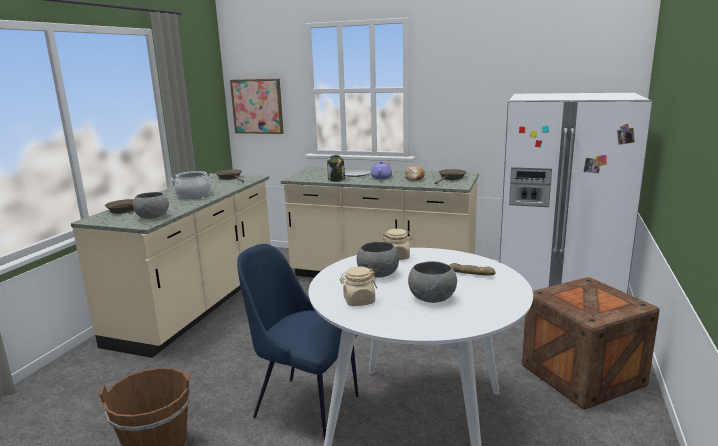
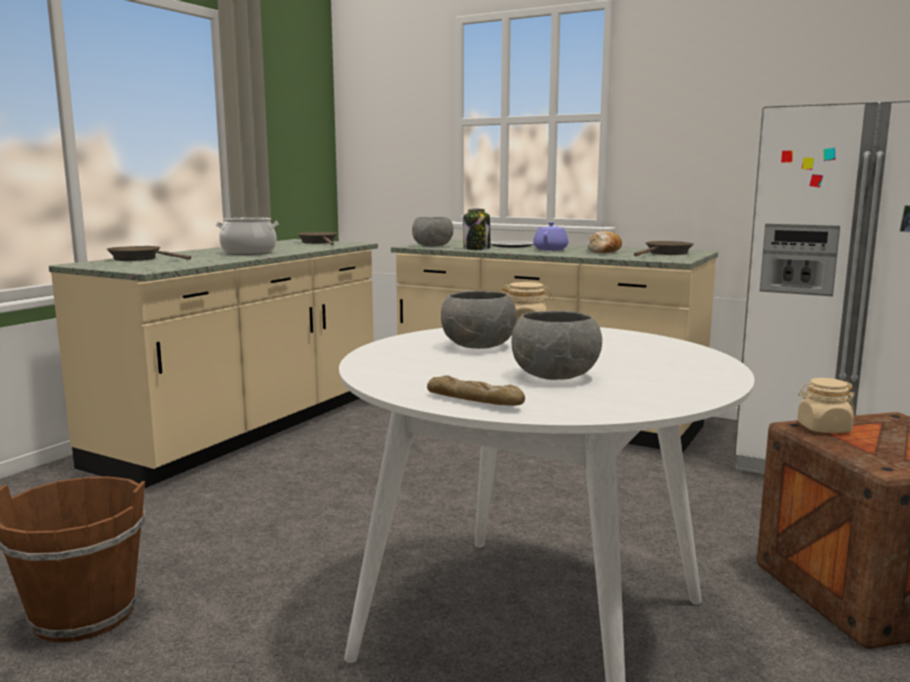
camera: 10 degrees right, 5 degrees down
(153, 217) = (167, 265): grey bowl -> grey bowl (433, 246)
(257, 106) = (379, 148): picture -> none
(305, 407) = (348, 582): blue chair -> none
(359, 301) = (421, 371): beige jar -> beige jar (823, 428)
(470, 274) = (644, 355): bread -> bread (474, 401)

